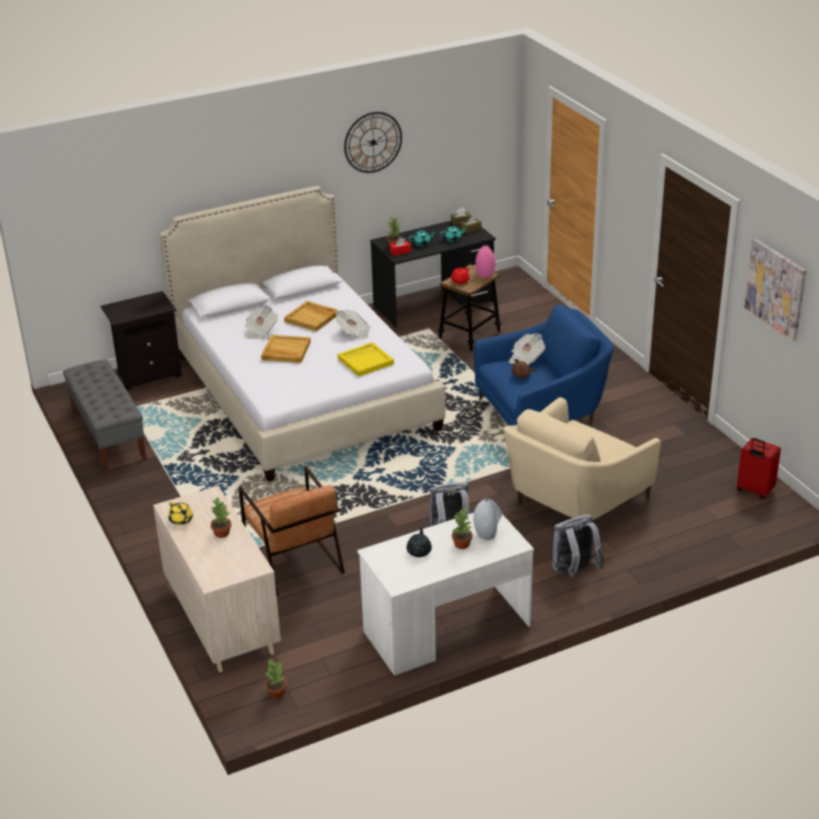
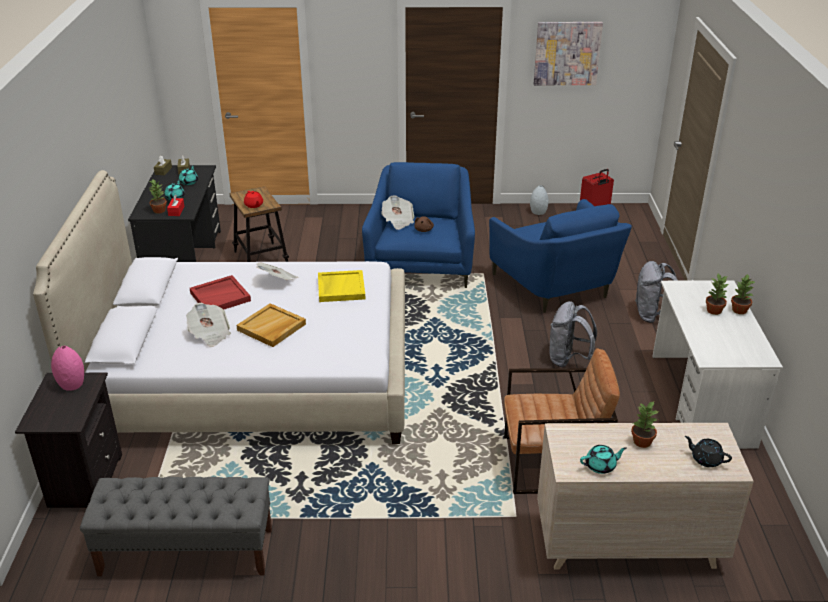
camera: 65 degrees left, 0 degrees up
(181, 520) = (601, 466): yellow teapot -> turquoise teapot
(276, 693) = (762, 533): potted plant -> potted plant (739, 310)
(312, 318) = (220, 296): beige tray -> red tray
(373, 142) = (105, 106): wall clock -> none
(419, 551) = (715, 334): black teapot -> black teapot (706, 459)
(484, 274) = (257, 191): pink vase -> pink vase (71, 384)
(487, 533) = (702, 295): grey vase -> grey vase (538, 212)
(574, 501) = (556, 286): beige armchair -> blue armchair

